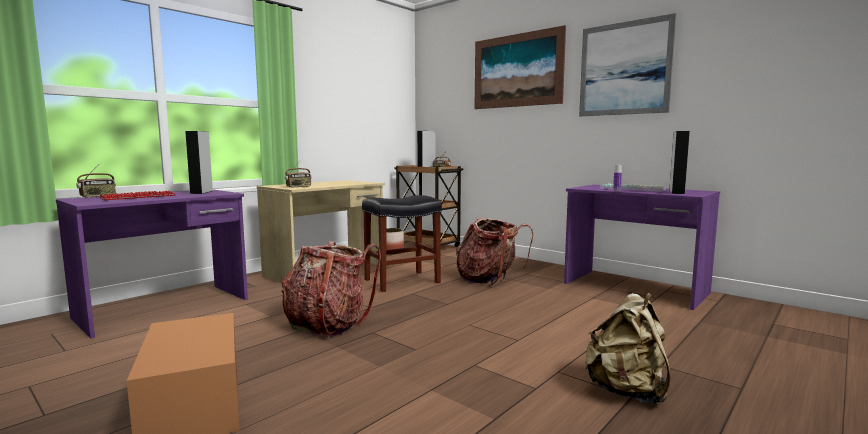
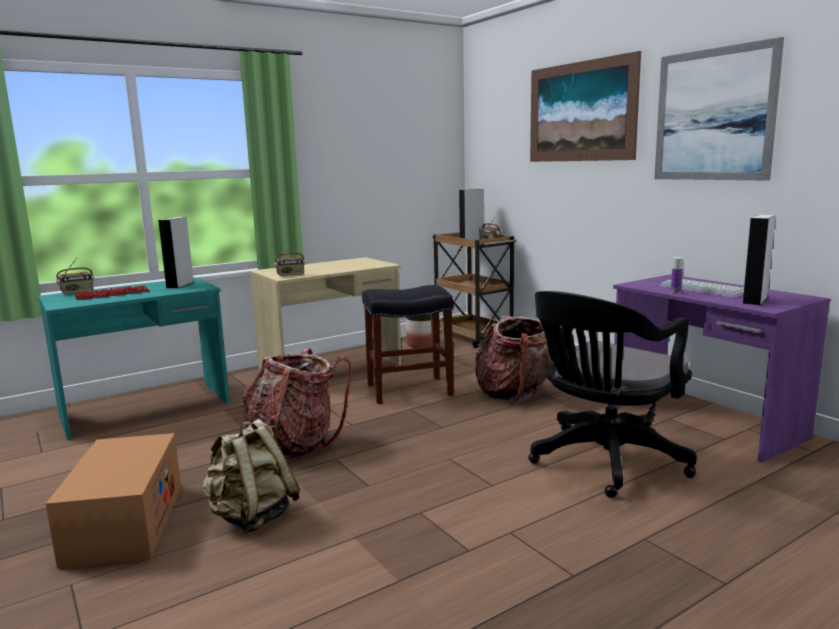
camera: 15 degrees right, 5 degrees up
(165, 308) = (146, 409): purple desk -> turquoise desk
(588, 318) = (603, 462): none -> black office chair
(627, 391) = (573, 568): beige backpack -> beige backpack (252, 517)

